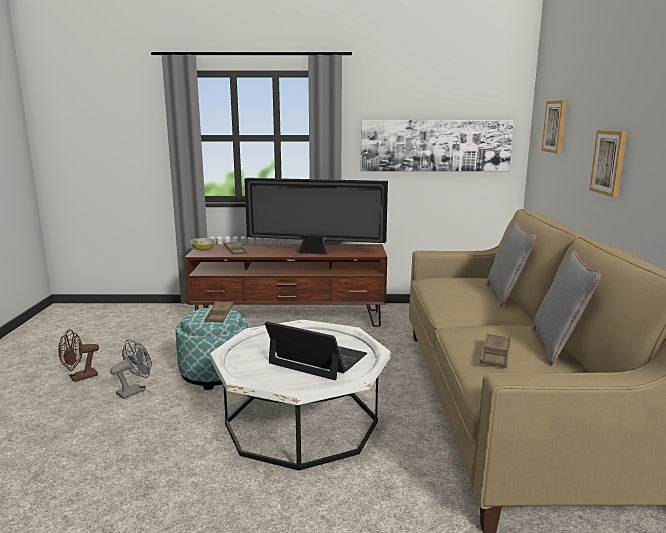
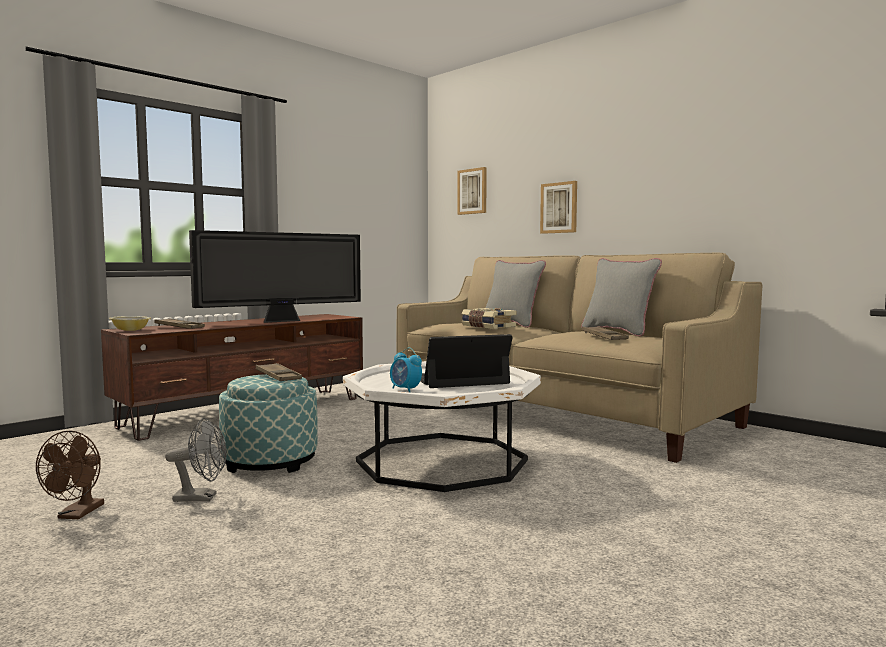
camera: 45 degrees left, 10 degrees down
(135, 391) = (202, 497): grey fan -> grey fan turned 90 degrees clockwise
(251, 359) = (405, 389): none -> alarm clock
(435, 145) = (358, 210): picture -> none
(453, 298) = (487, 327): none -> book

